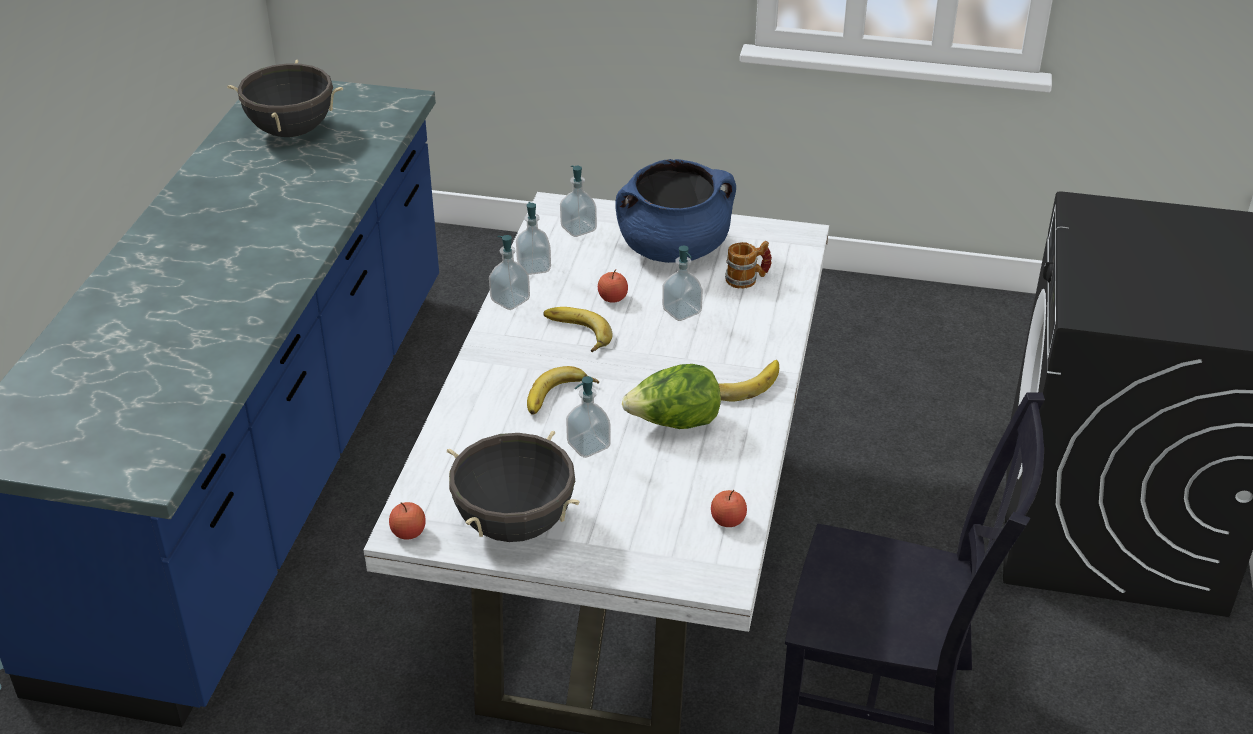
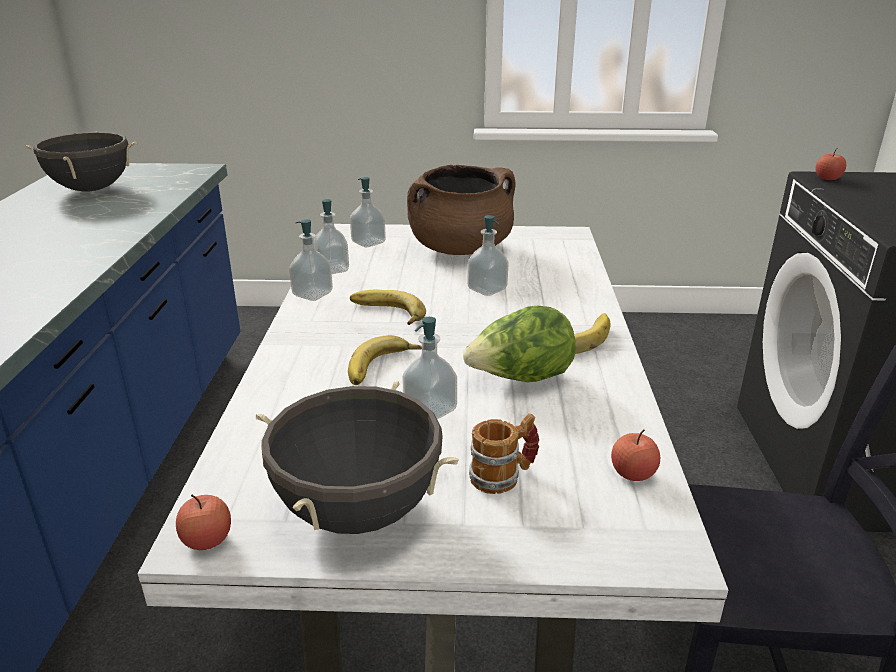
camera: 10 degrees left, 10 degrees down
(612, 298) = (415, 285): apple -> apple (827, 178)
(674, 248) = (461, 249): blue cooking pot -> brown cooking pot
(747, 279) = (538, 263): mug -> mug (503, 476)

